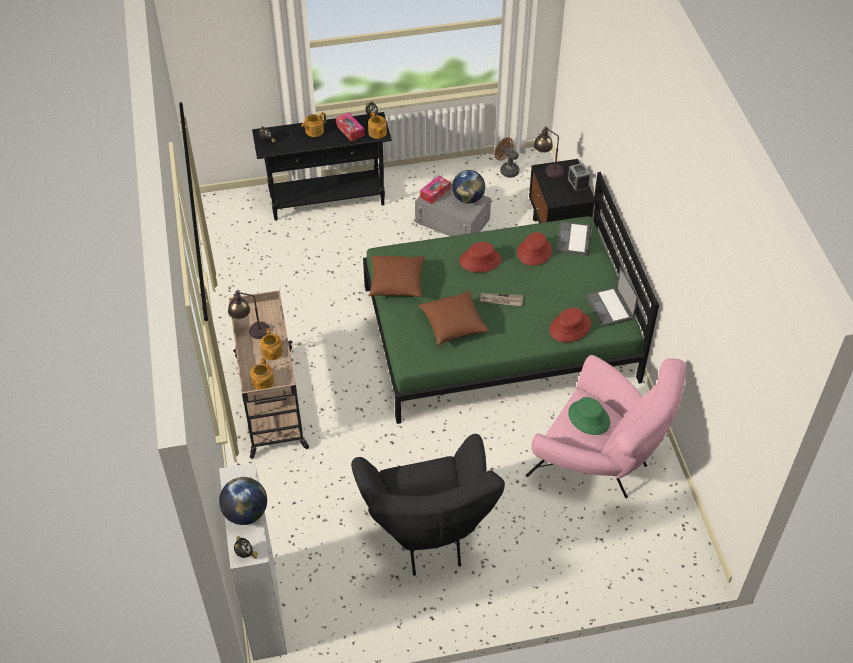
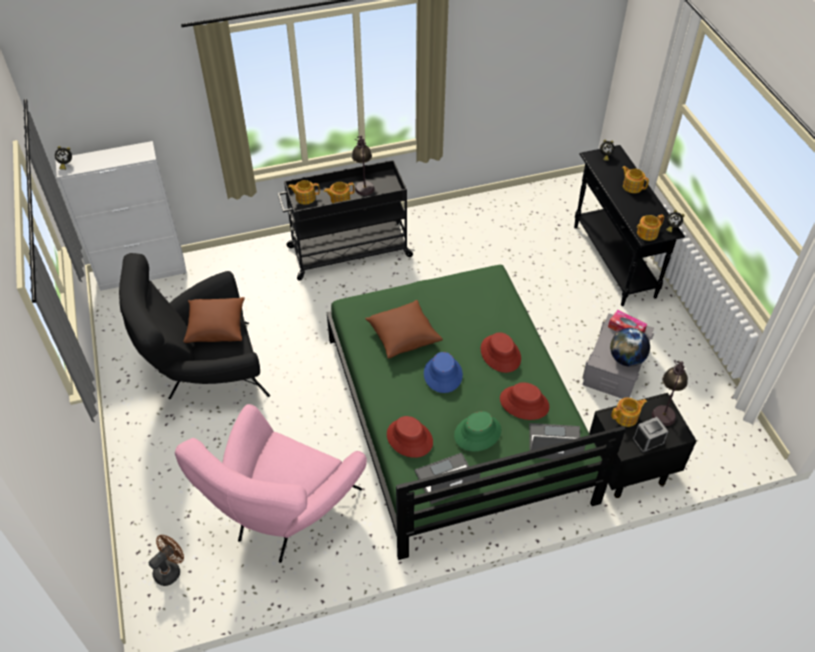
camera: 85 degrees right, 0 degrees up
(246, 513) = (105, 160): globe -> none
(271, 403) = (348, 252): beige cart -> black cart
(350, 130) = (643, 212): tissue box -> none
(396, 284) = (454, 288): brown pillow -> brown pillow (216, 327)
(501, 300) = (442, 374): newspaper -> blue hat
(506, 170) = (718, 414): brown fan -> brown fan (170, 570)
(555, 191) = (626, 417): none -> teapot
(588, 418) = (292, 466): green hat -> green hat (477, 433)

